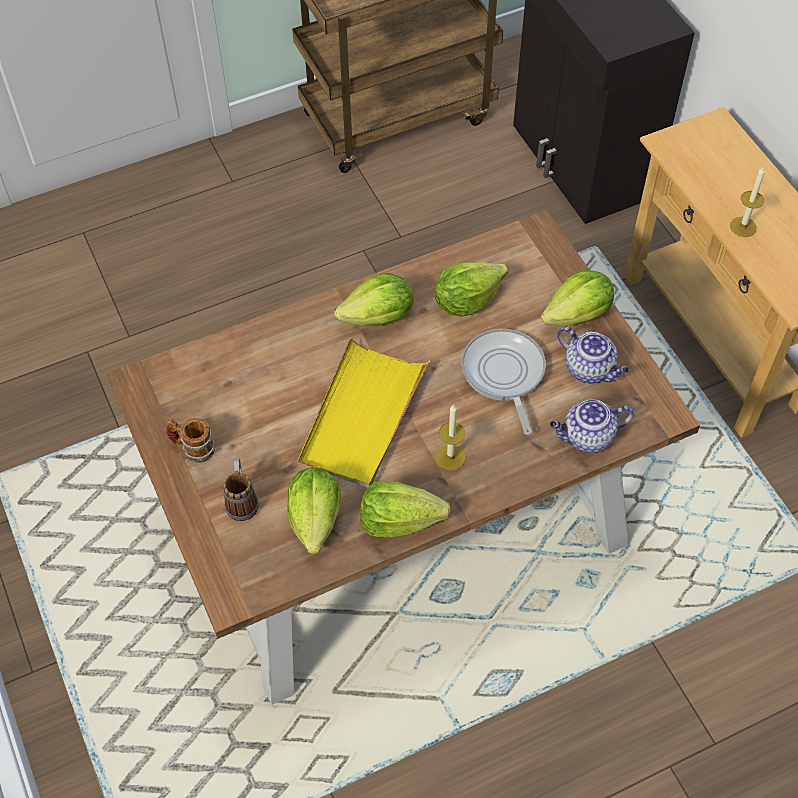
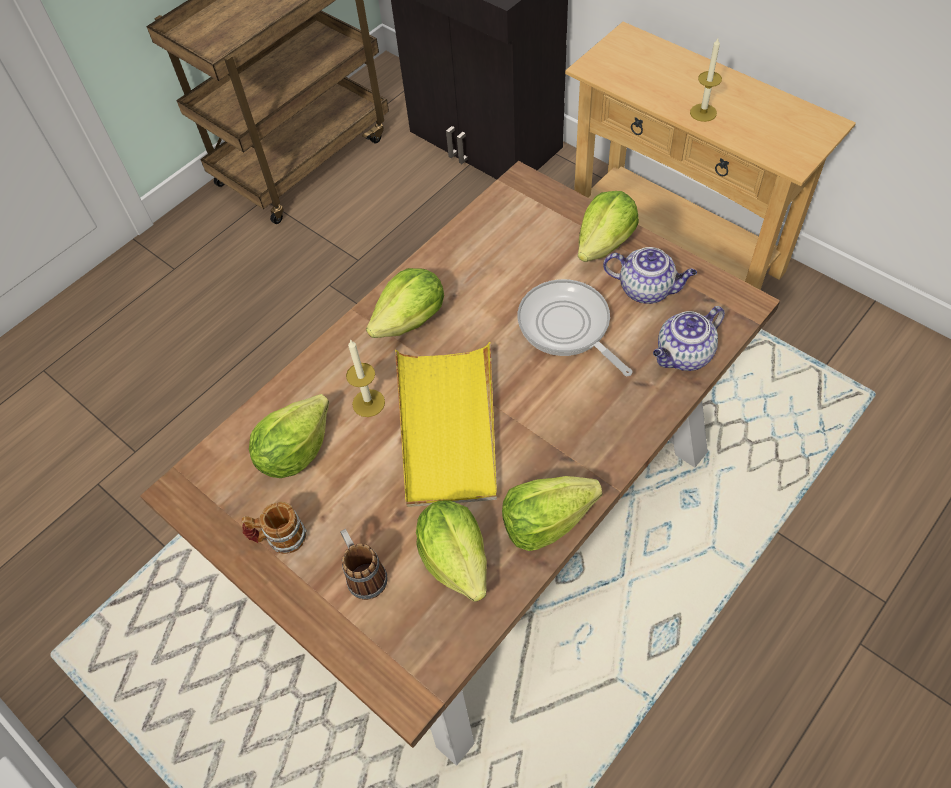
camera: 20 degrees left, 0 degrees up
(450, 457) = (561, 431): candle -> candle (368, 403)
(466, 301) = (490, 271): lettuce -> lettuce (295, 452)

